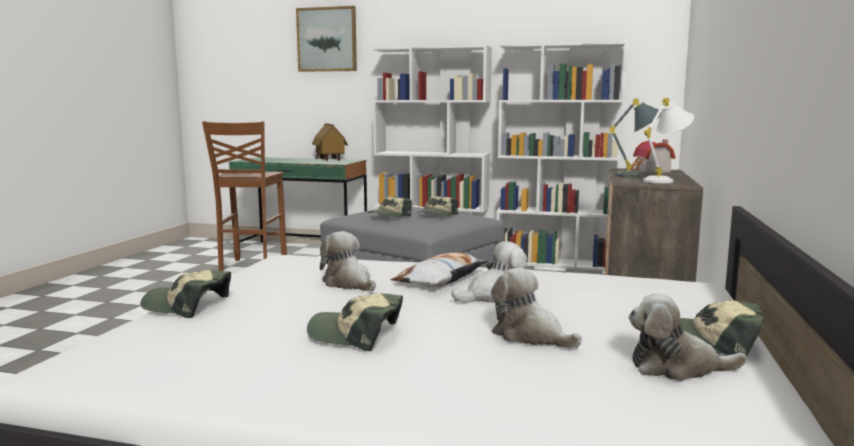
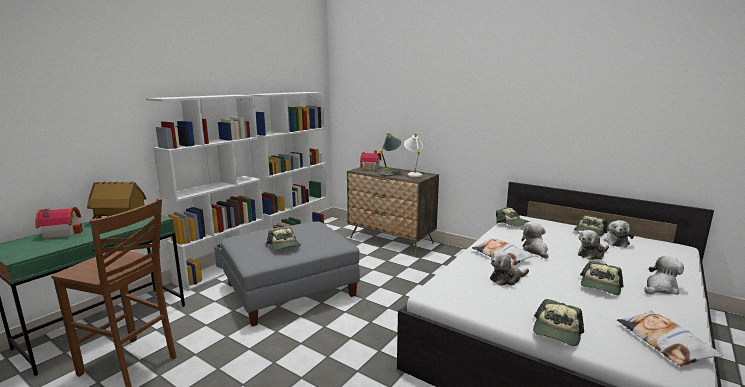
camera: 70 degrees left, 5 degrees up
(150, 363) = (664, 342): none -> pillow
(291, 159) = (61, 233): none -> toy house
(327, 39) = (72, 87): picture -> none
(384, 387) = (660, 288): none -> plush toy
(437, 215) = (302, 232): cap -> cap (512, 223)

